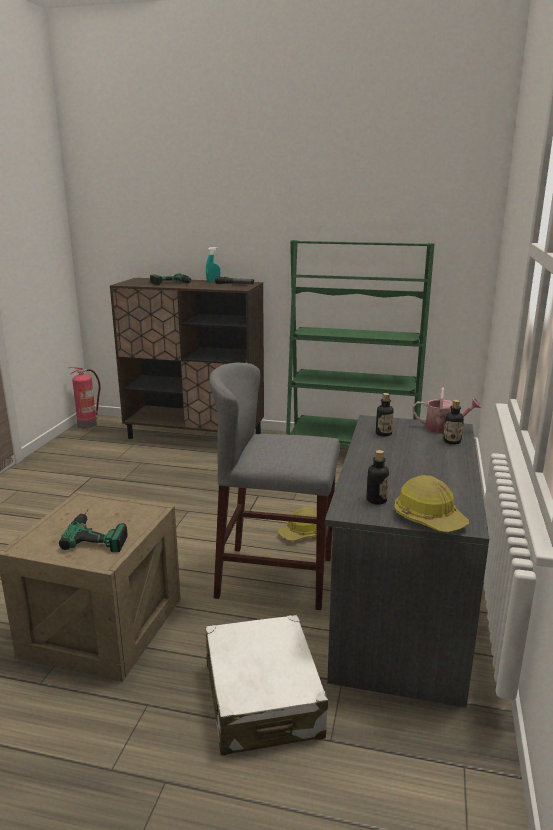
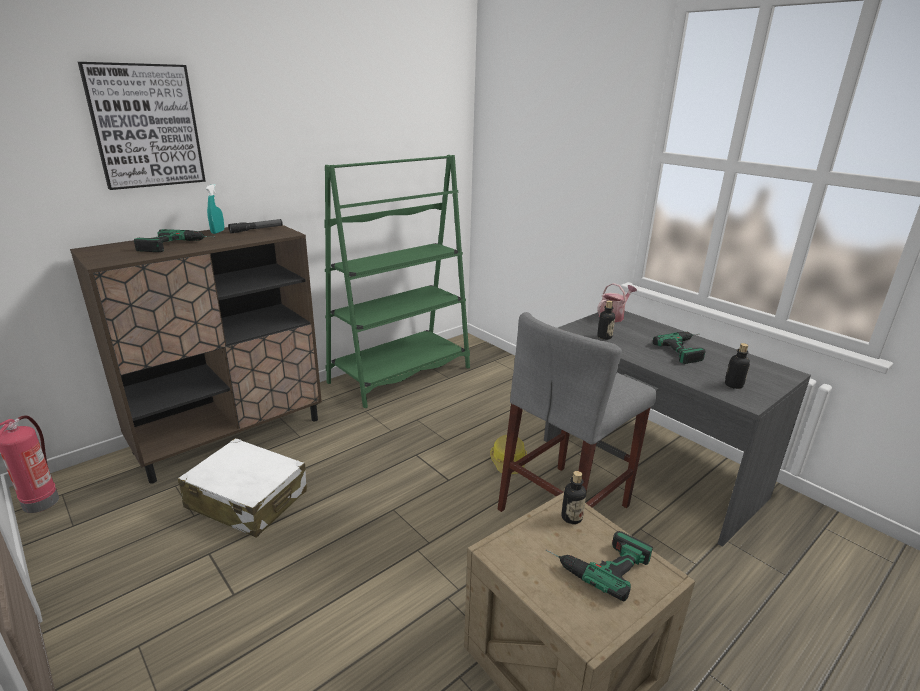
camera: 55 degrees left, 5 degrees up
(189, 204) = (146, 126): none -> picture
(262, 699) = (728, 591): white suitcase -> white suitcase (247, 500)
(428, 470) = (688, 349): none -> power drill
(429, 518) = (773, 380): hard hat -> none
(452, 441) = (642, 324): bottle -> bottle (571, 517)

